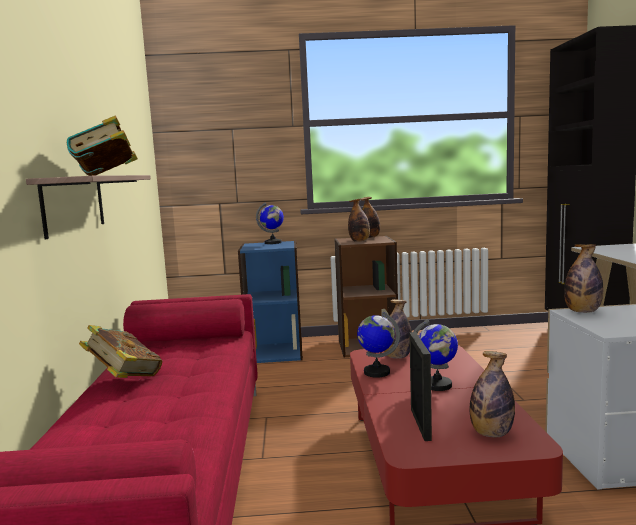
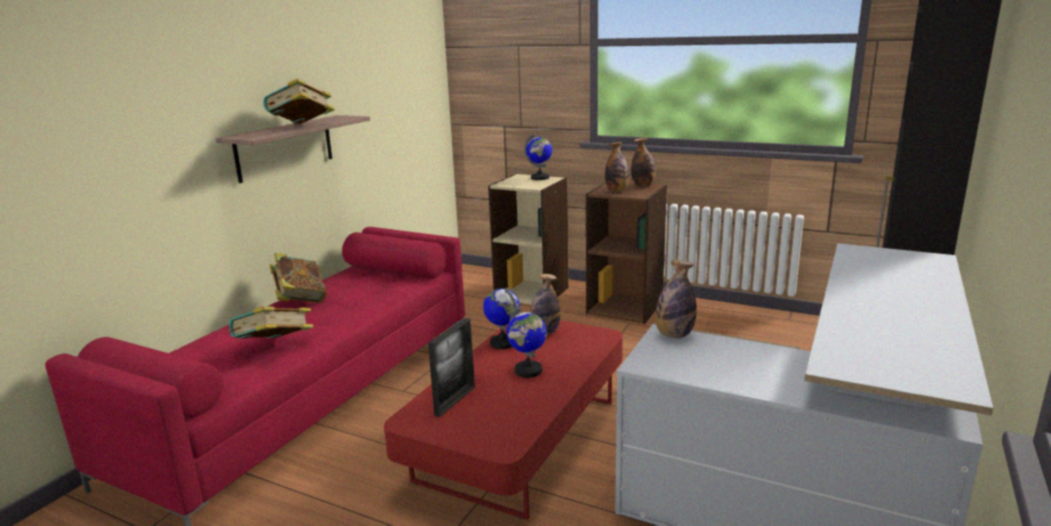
camera: 30 degrees right, 10 degrees up
(172, 424) = (274, 348): none -> book
(275, 352) = (532, 292): blue bookcase -> beige bookcase
(491, 433) = (490, 427): bottle -> none

